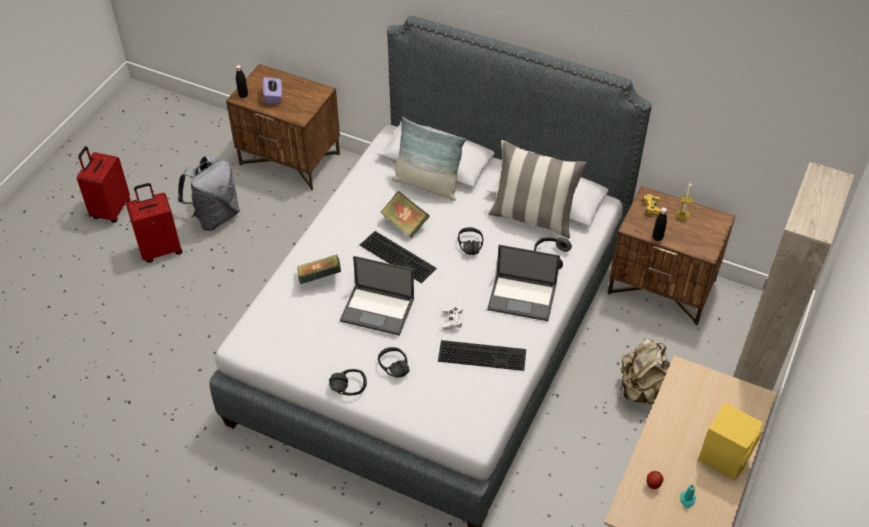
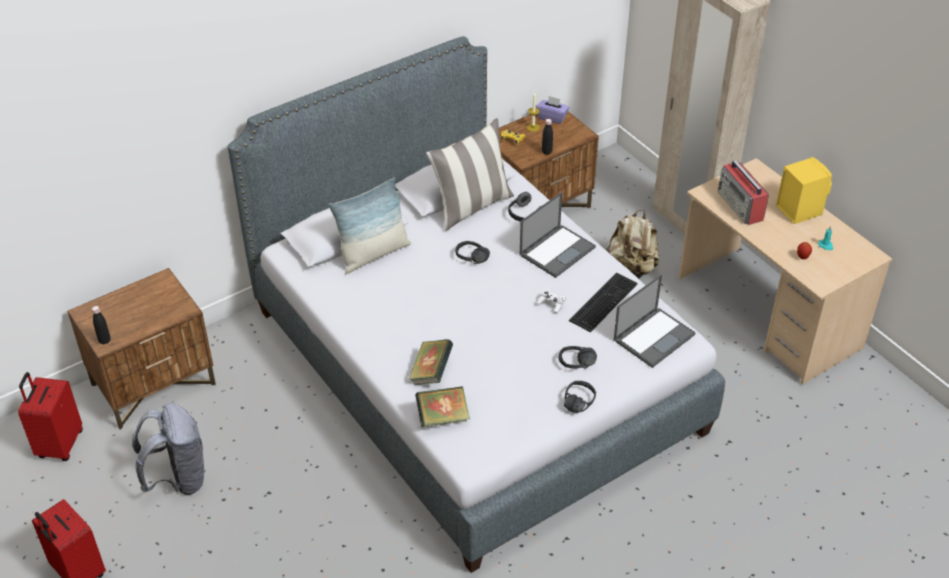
camera: 60 degrees left, 5 degrees down
(161, 249) = (183, 545): red suitcase -> red suitcase (59, 444)
(273, 97) = (132, 318): purple tissue box -> purple tissue box (552, 117)
(378, 309) = (504, 345): laptop -> laptop (654, 336)
(399, 256) = (448, 307): keyboard -> none
(405, 224) = (410, 288): book -> book (443, 417)
(687, 406) = (740, 206): none -> radio

